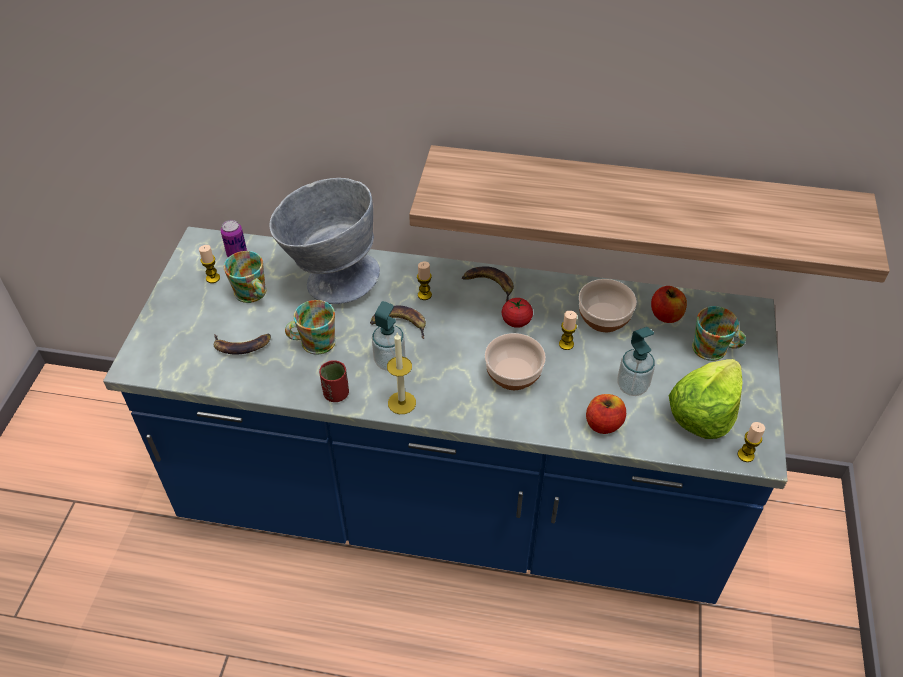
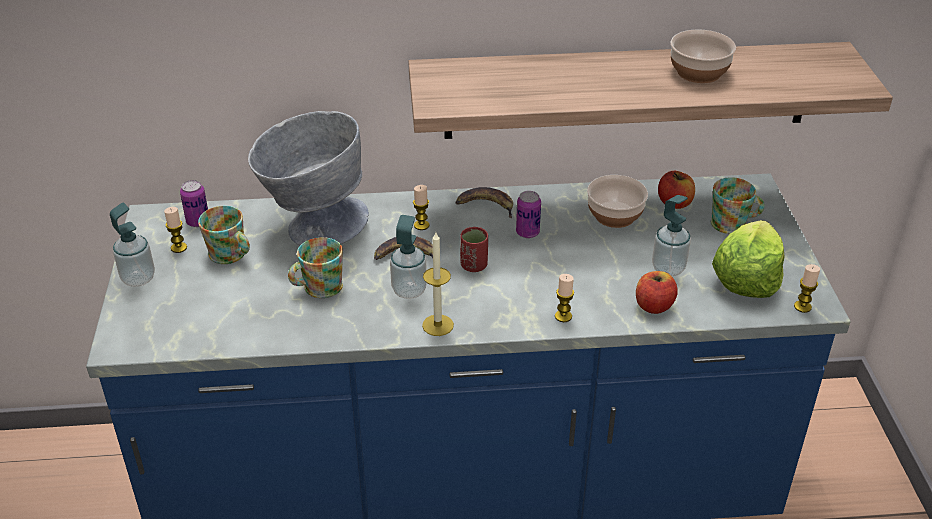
camera: 15 degrees left, 10 degrees down
(170, 303) = (138, 278): none -> soap dispenser
(242, 345) = (238, 304): banana -> none
(336, 394) = (363, 330): red cup -> red cup (474, 266)
(513, 374) = (544, 279): bowl -> bowl (698, 72)
(516, 321) = (527, 232): tomato -> can
(566, 344) = (587, 244): candle -> candle (563, 316)

